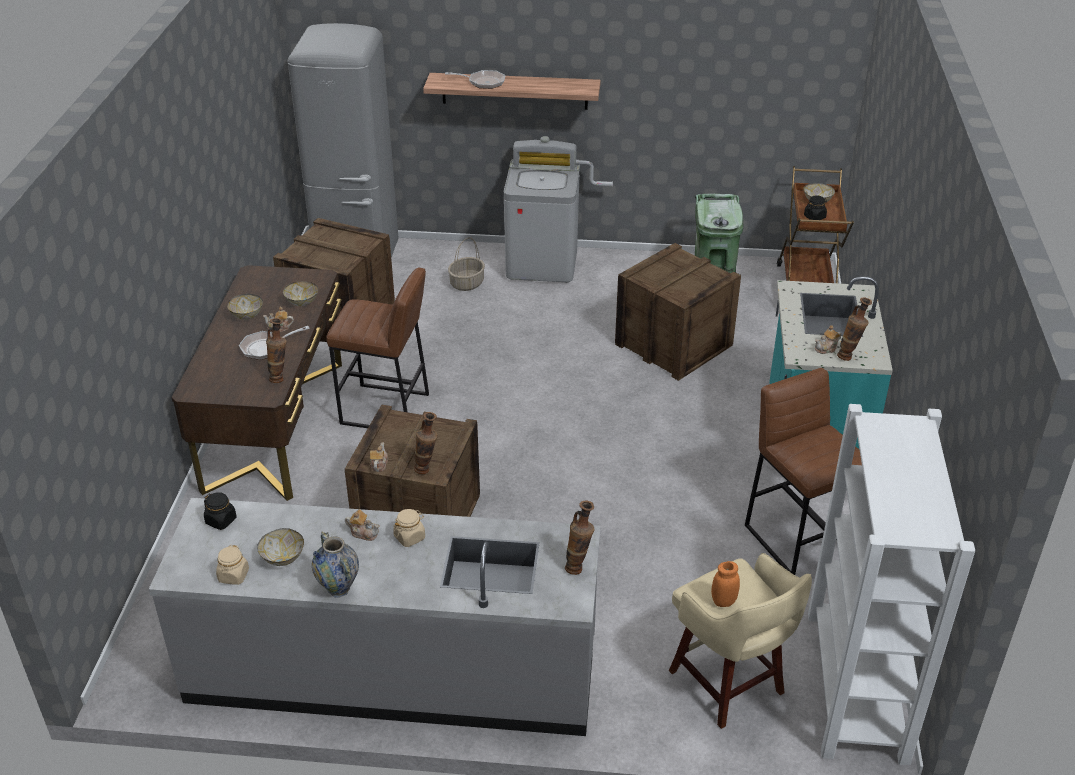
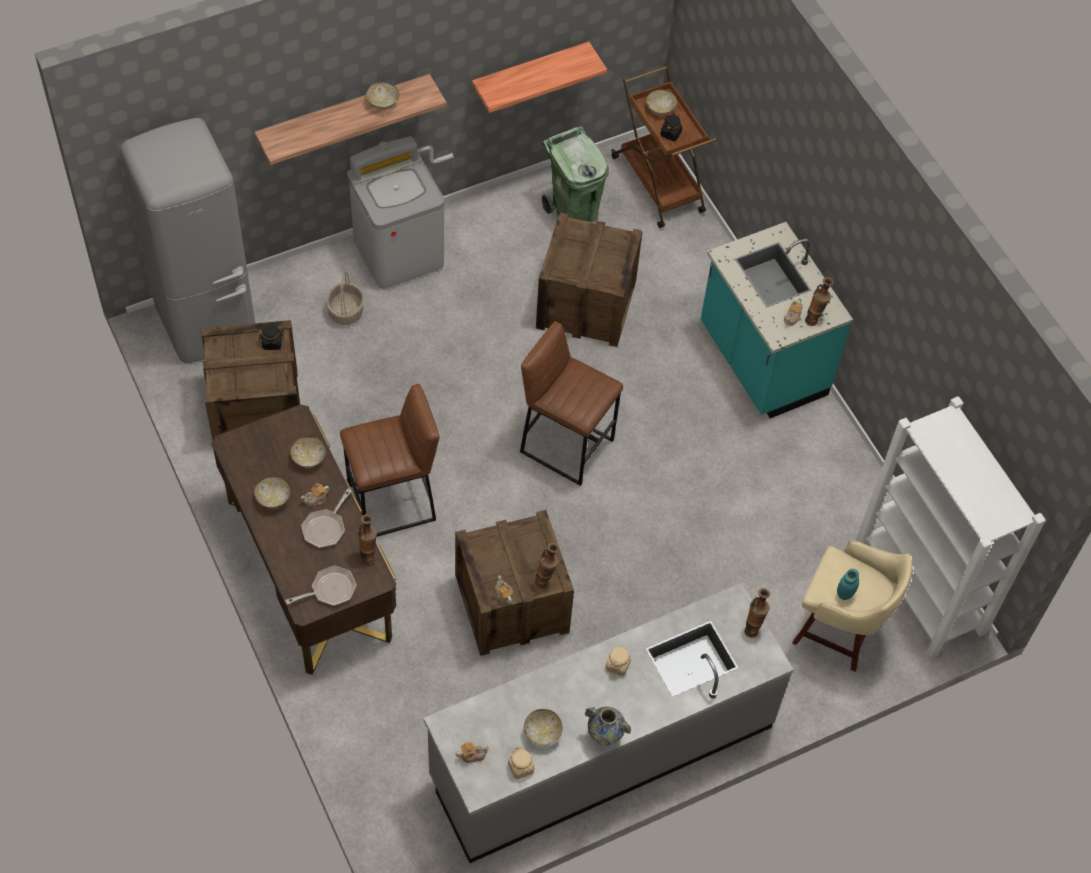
camera: 35 degrees left, 20 degrees up
(221, 521) = (467, 726): black jar -> black jar (272, 343)
(364, 533) = (581, 679): teapot -> teapot (472, 755)
(483, 82) = (321, 126): frying pan -> frying pan (330, 590)
(545, 83) = (382, 103): none -> bowl
(702, 125) = (530, 72): none -> shelf
(723, 601) = (845, 593): orange jar -> turquoise jar
(797, 538) = (808, 473): brown stool -> brown stool (565, 445)

